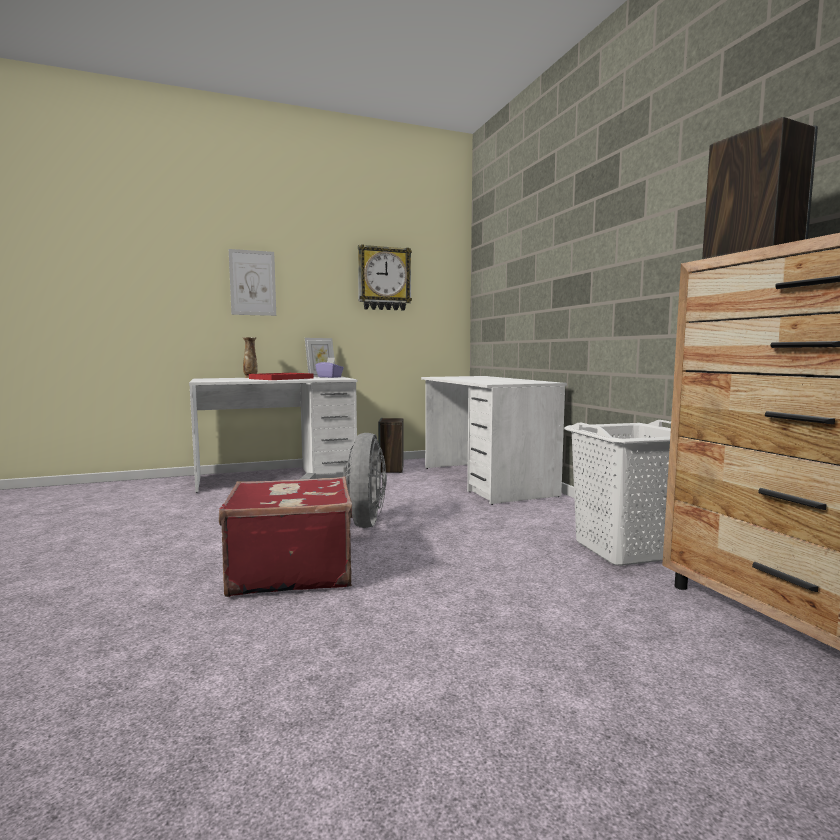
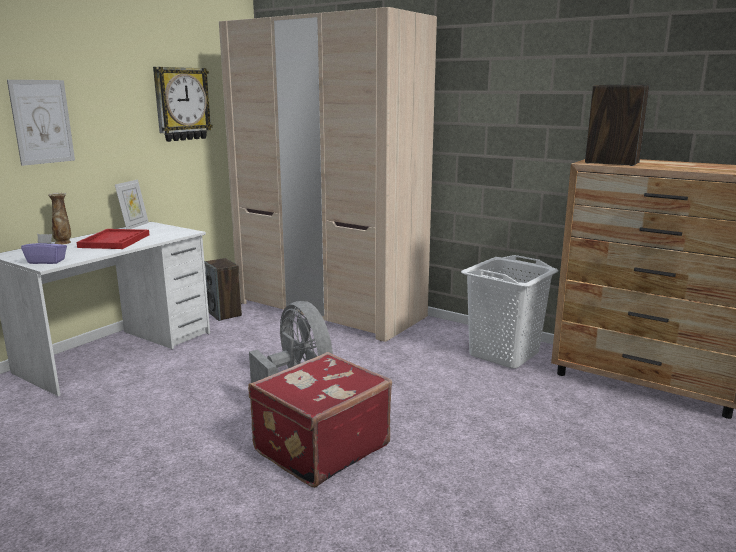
camera: 35 degrees left, 10 degrees up
(329, 377) = (156, 228): purple tissue box -> purple tissue box (47, 261)
(485, 481) = (329, 309): white desk -> beige wardrobe

